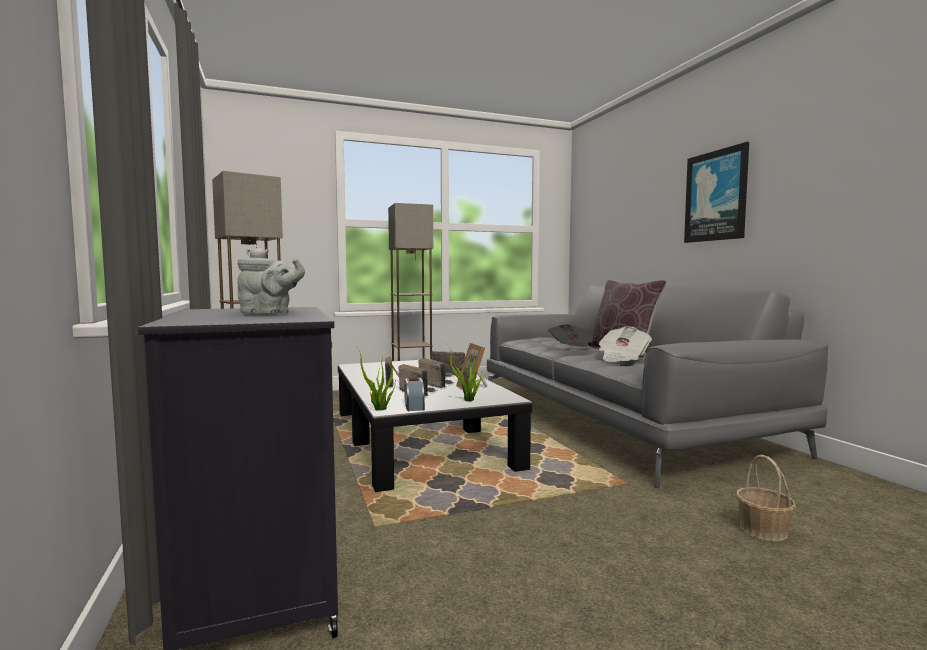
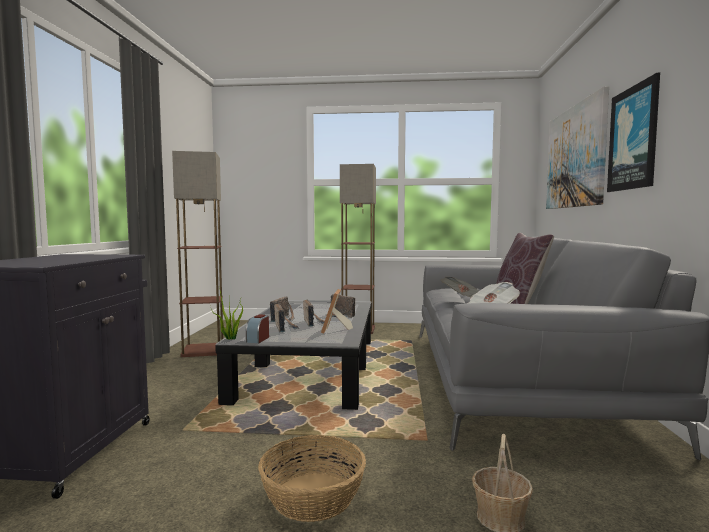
camera: 25 degrees right, 0 degrees up
(269, 313) = (63, 259): grey teapot -> none
(468, 400) = (308, 339): potted plant -> none
(606, 554) = (312, 496): none -> basket
(632, 209) = (575, 157): none -> picture

